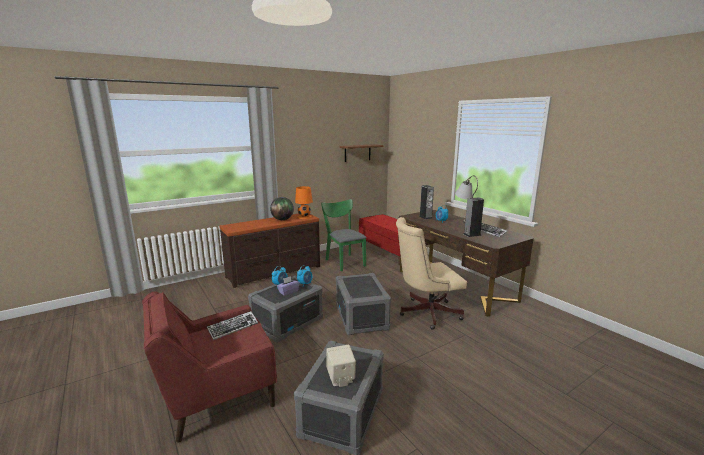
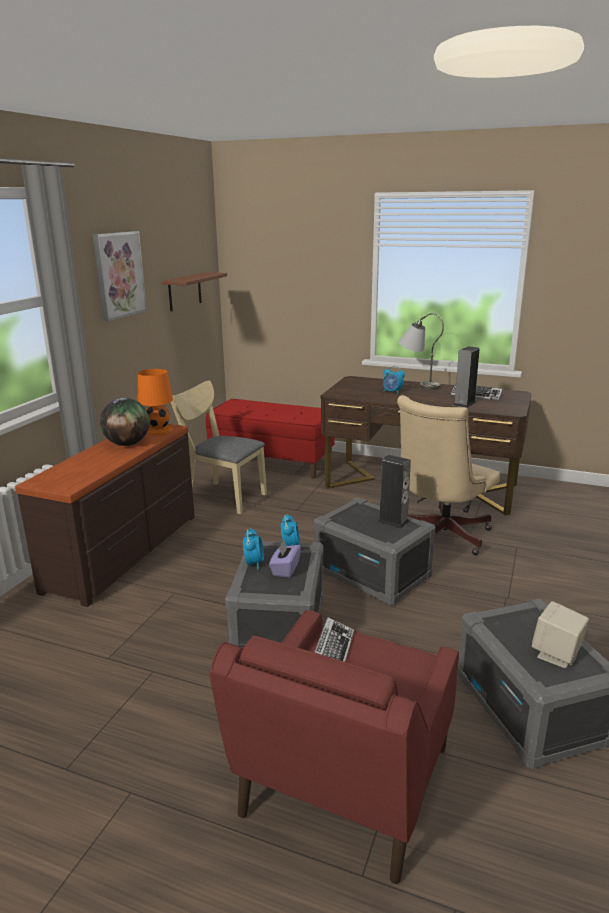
camera: 35 degrees left, 5 degrees up
(308, 140) = (119, 275): none -> picture
(344, 261) = (221, 496): green chair -> beige chair
(425, 217) = (361, 390): speaker -> speaker (393, 521)

